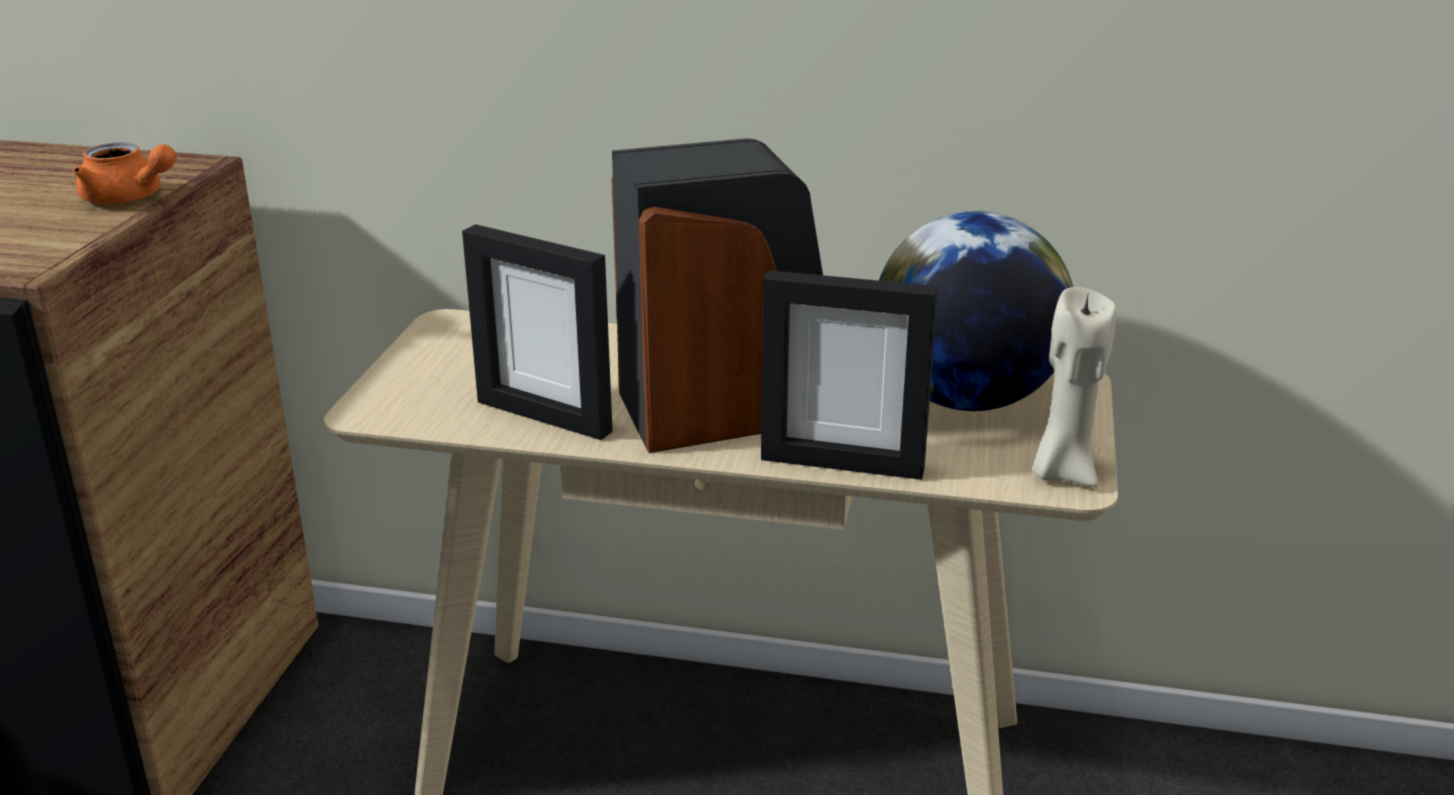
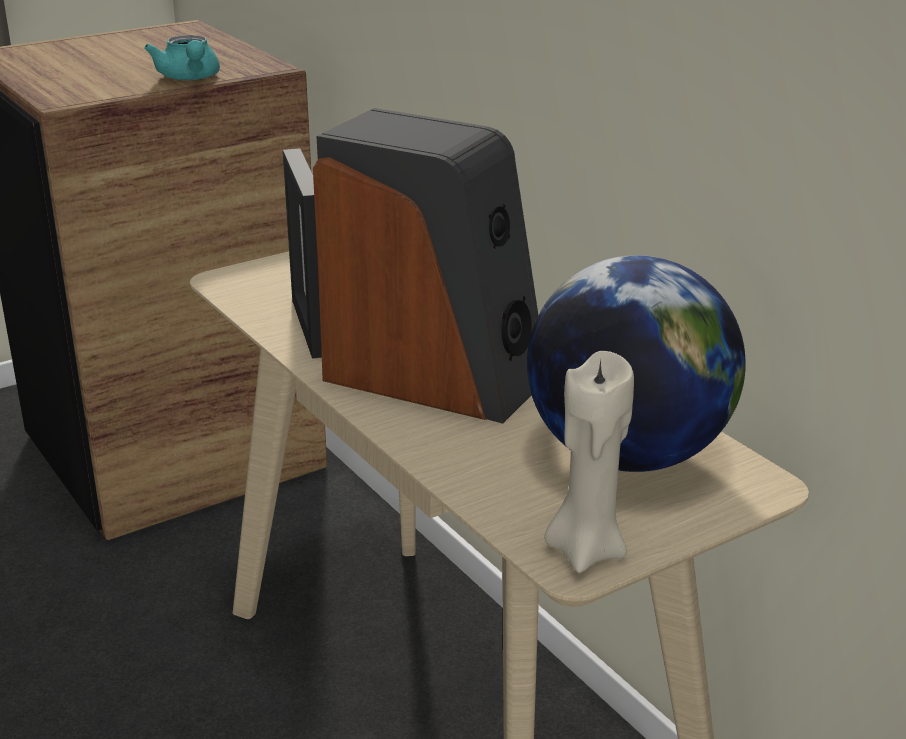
camera: 45 degrees right, 0 degrees up
(128, 199) = (190, 78): orange teapot -> turquoise teapot
(842, 462) = (432, 452): picture frame -> none

